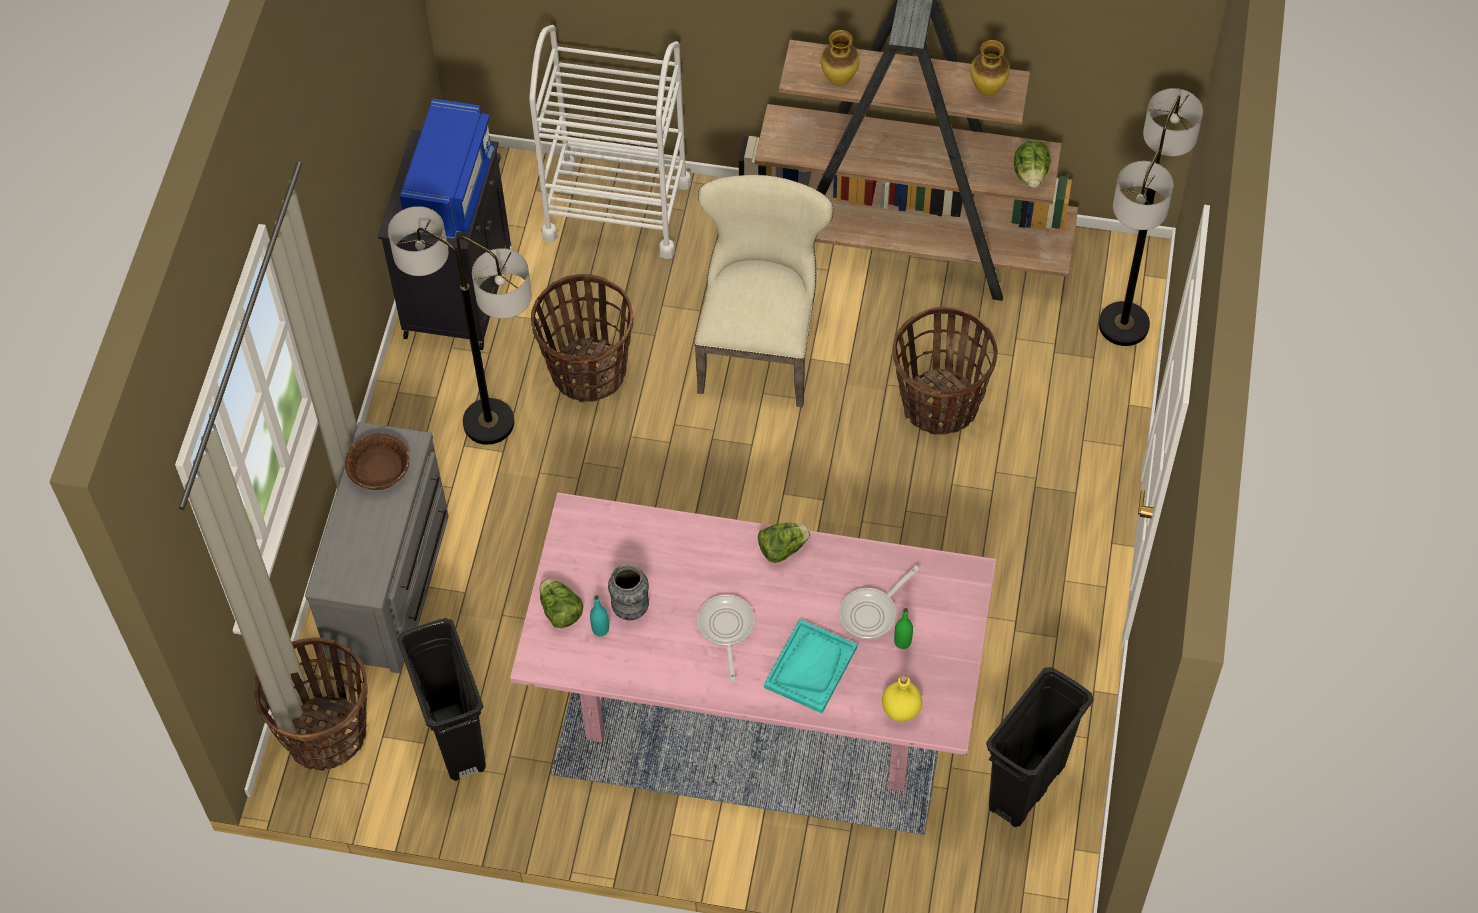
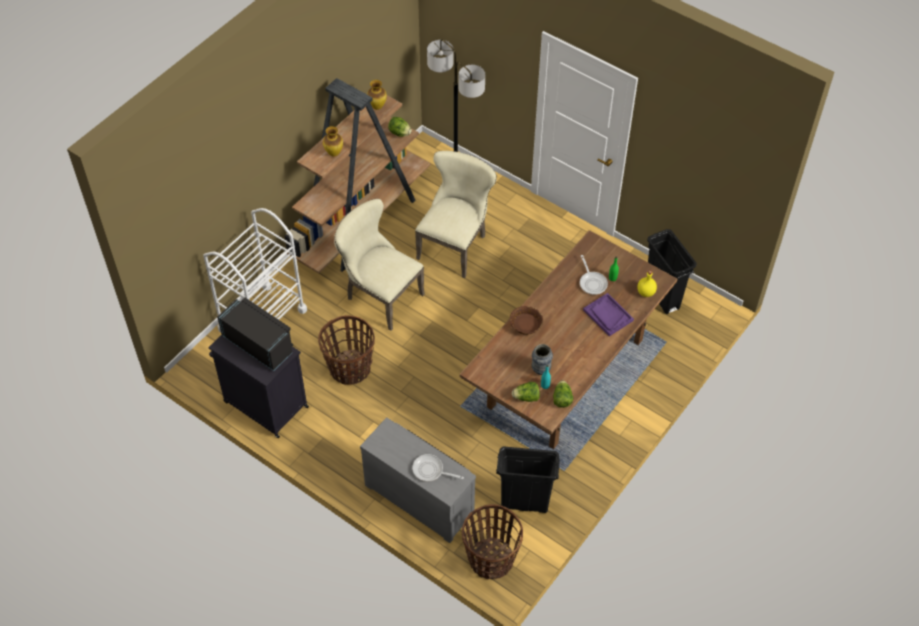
camera: 65 degrees left, 5 degrees down
(379, 470) = (395, 447): brown bowl -> brown bowl (526, 325)
(451, 189) = (259, 344): blue microwave -> black microwave
(488, 422) = (352, 421): floor lamp -> none
(726, 629) = (571, 338): frying pan -> frying pan (430, 471)
(755, 694) = (565, 374): pink dining table -> brown dining table
(782, 548) = (541, 301): lettuce -> lettuce (562, 399)
(810, 667) = (607, 315): turquoise tray -> purple tray
(940, 405) = (455, 245): basket -> beige chair

